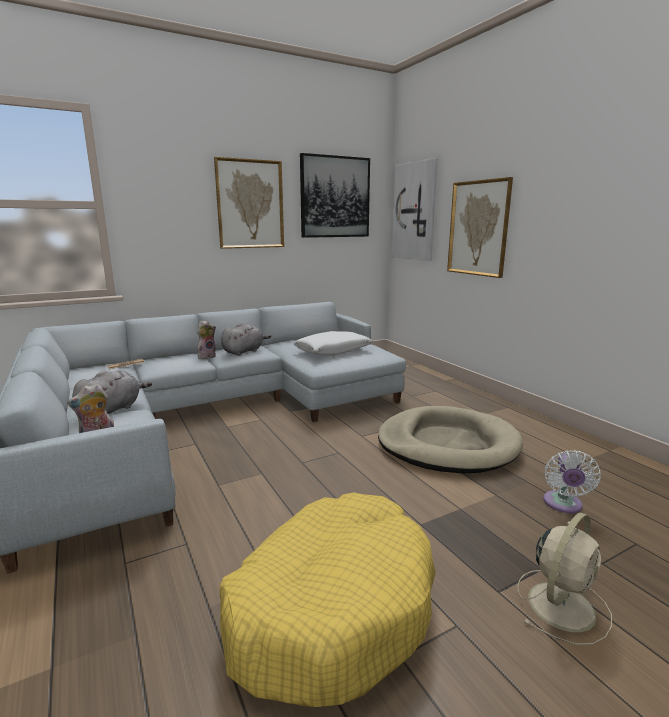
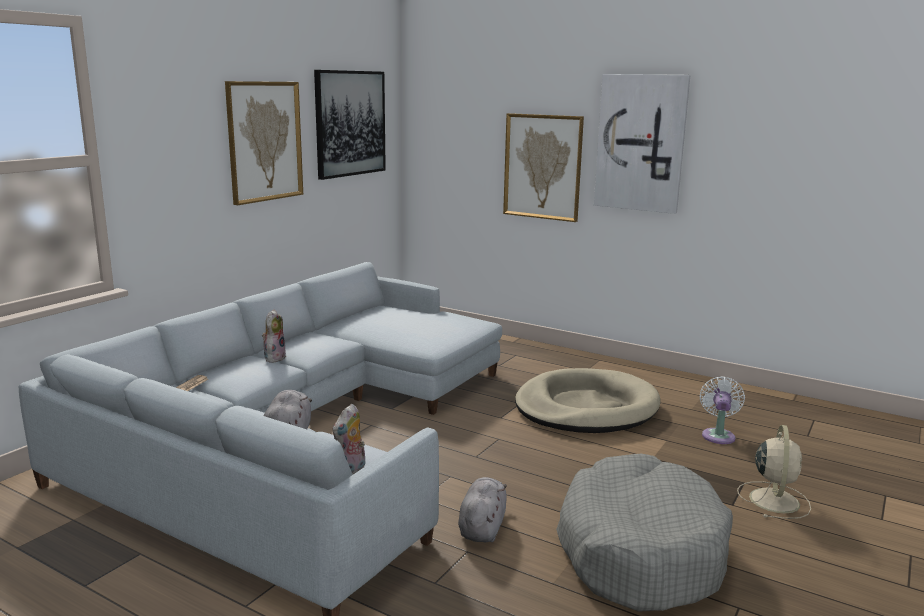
camera: 30 degrees left, 0 degrees up
(244, 351) = (313, 343): grey plush toy -> grey plush toy (482, 527)
(331, 607) = (639, 551): yellow dog bed -> grey dog bed
(333, 351) = (419, 326): white pillow -> none
(415, 211) = (446, 140): picture -> picture (640, 143)
(563, 505) = (718, 435): white fan -> white fan turned 150 degrees counterclockwise

